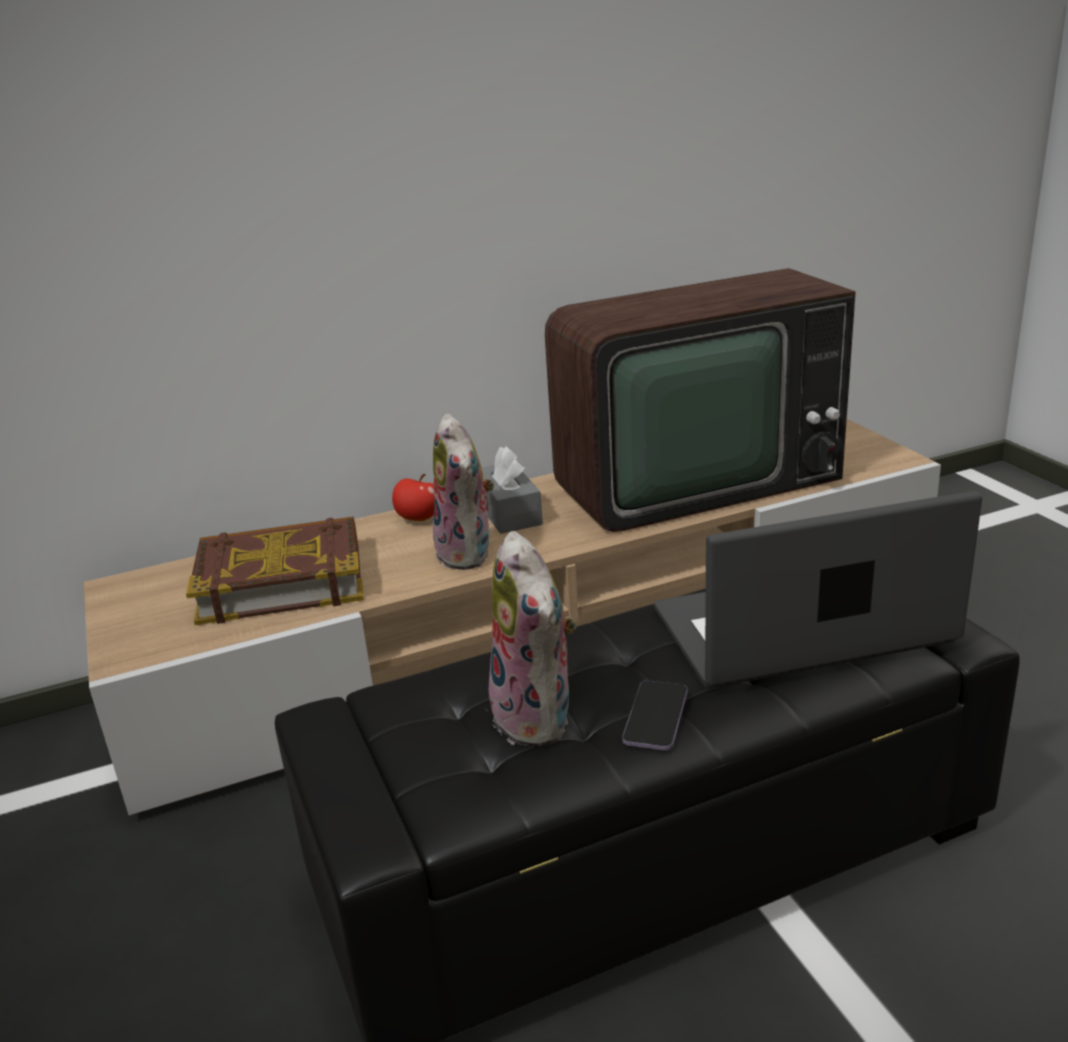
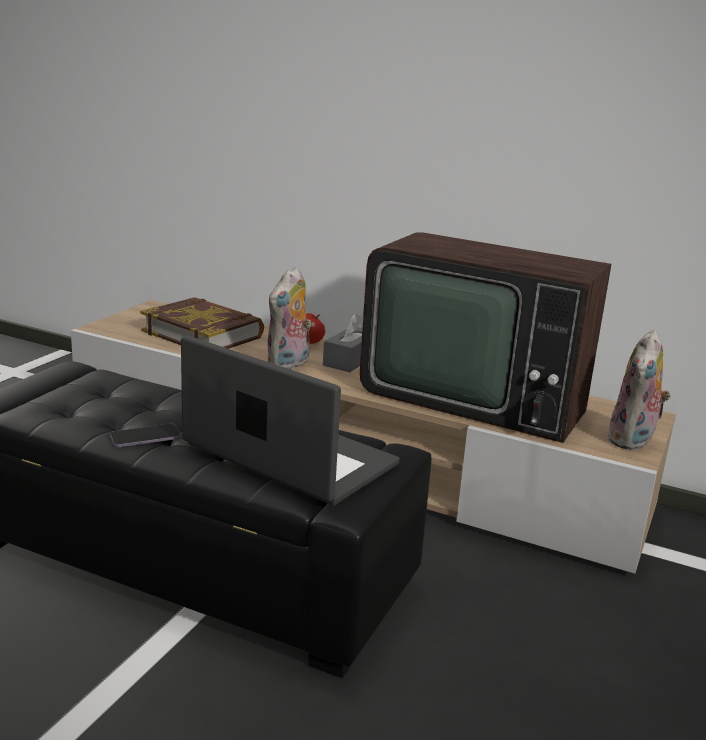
camera: 45 degrees right, 5 degrees down
(539, 718) = (117, 412): plush toy -> plush toy (633, 441)

